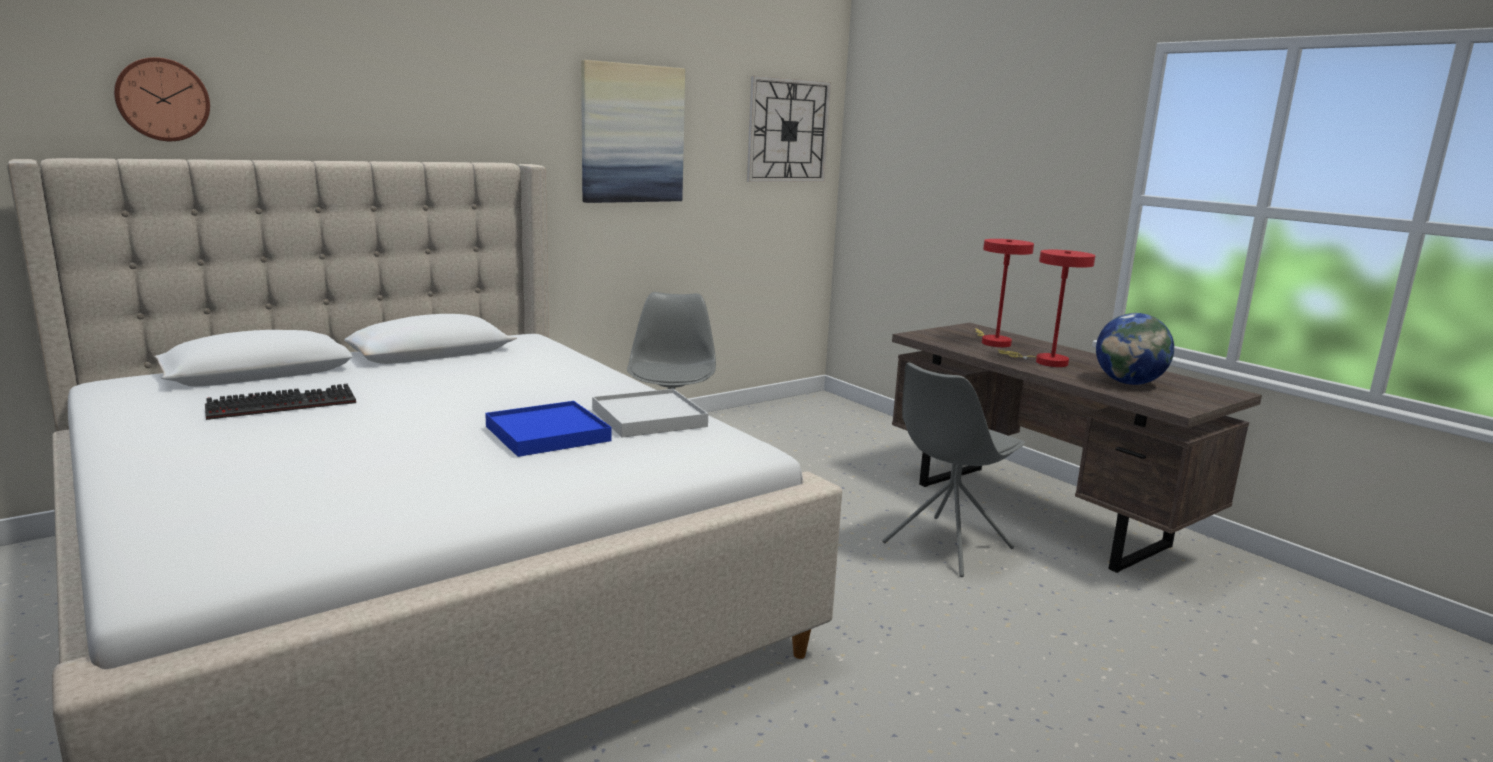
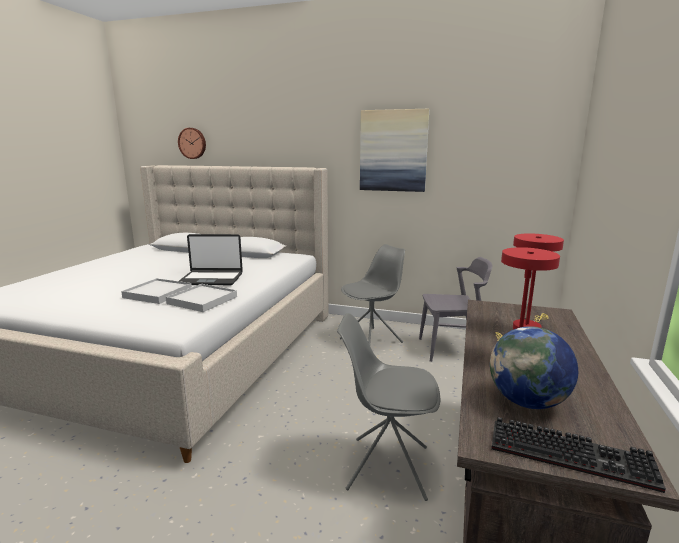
camera: 55 degrees right, 0 degrees up
(284, 405) = (152, 260): keyboard -> keyboard (572, 454)
(541, 395) = (211, 279): none -> laptop
(548, 434) = (158, 293): blue tray -> white tray
(768, 431) = (452, 349): none -> grey chair
(788, 131) = (522, 145): wall clock -> none

